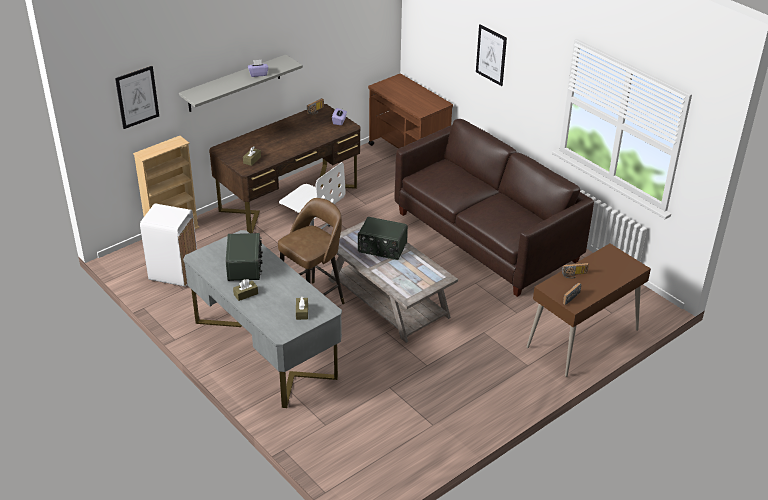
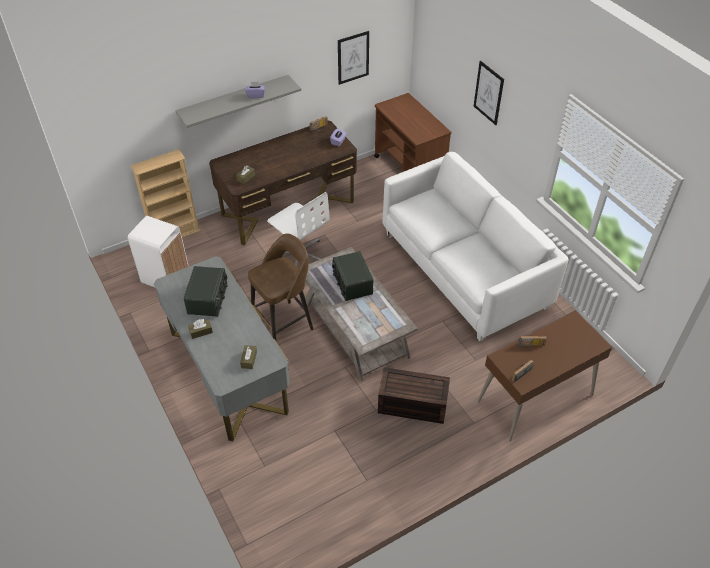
camera: 10 degrees right, 10 degrees up
(137, 97) = (131, 114): picture -> picture (353, 57)
(382, 248) = (352, 284): radio -> radio turned 45 degrees clockwise
(461, 357) = (411, 405): none -> brown storage box
(486, 237) = (464, 270): brown sofa -> white sofa

